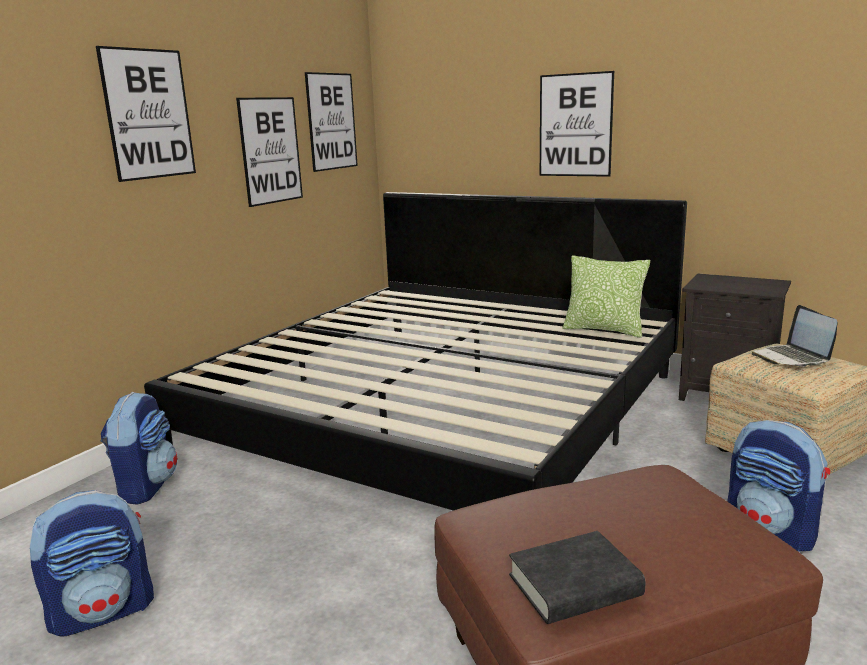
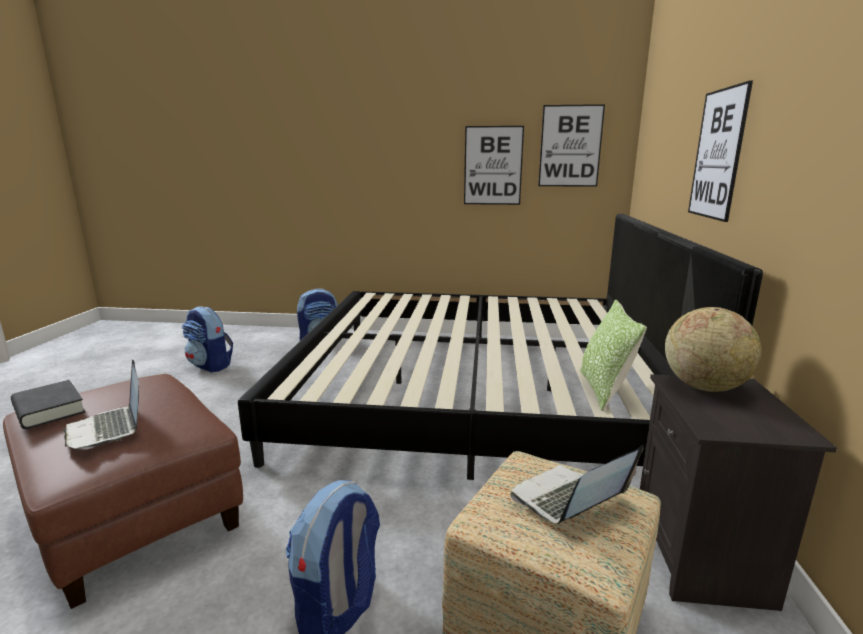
camera: 65 degrees right, 0 degrees up
(148, 114) = (392, 136): picture -> none
(661, 523) = (109, 429): none -> laptop
(708, 283) = (704, 386): none -> globe

